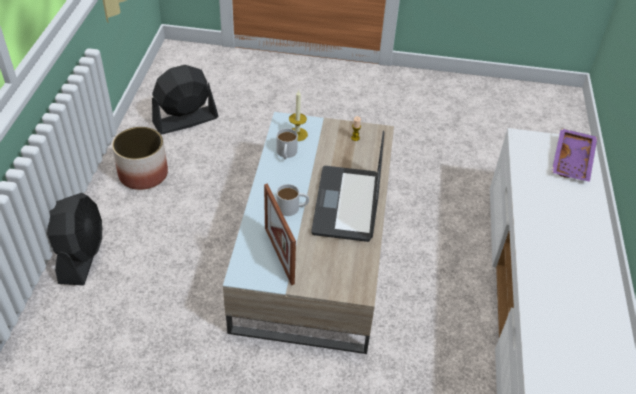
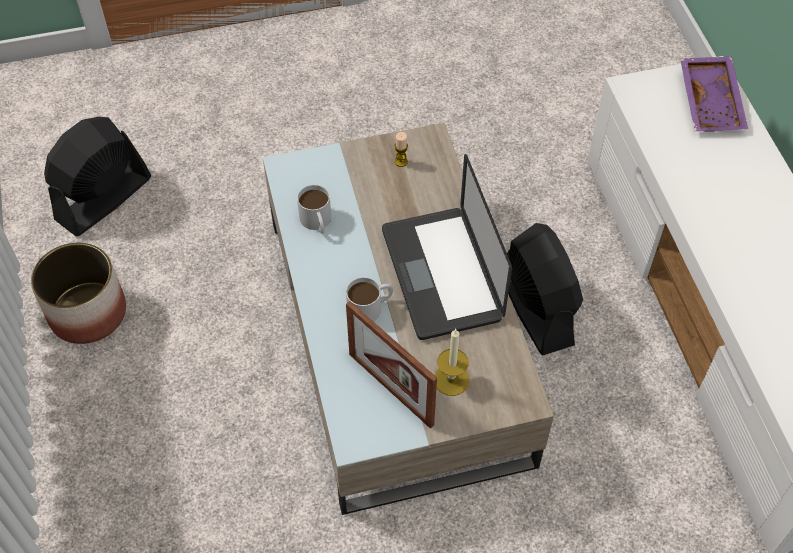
camera: 20 degrees left, 10 degrees up
(81, 255) = (67, 480): black fan -> black fan (535, 308)
(297, 134) = (316, 184): candle -> candle (451, 380)

